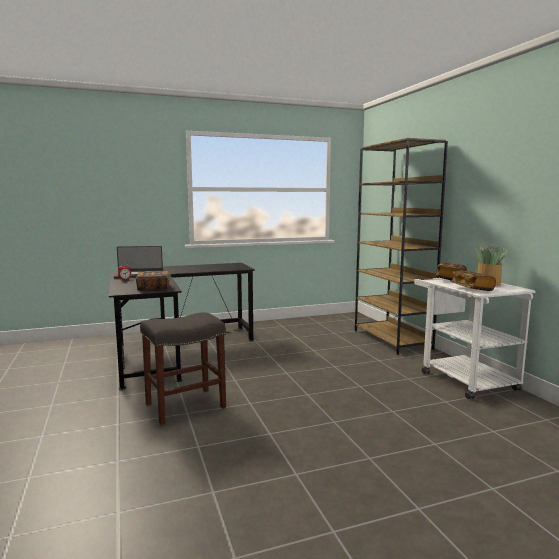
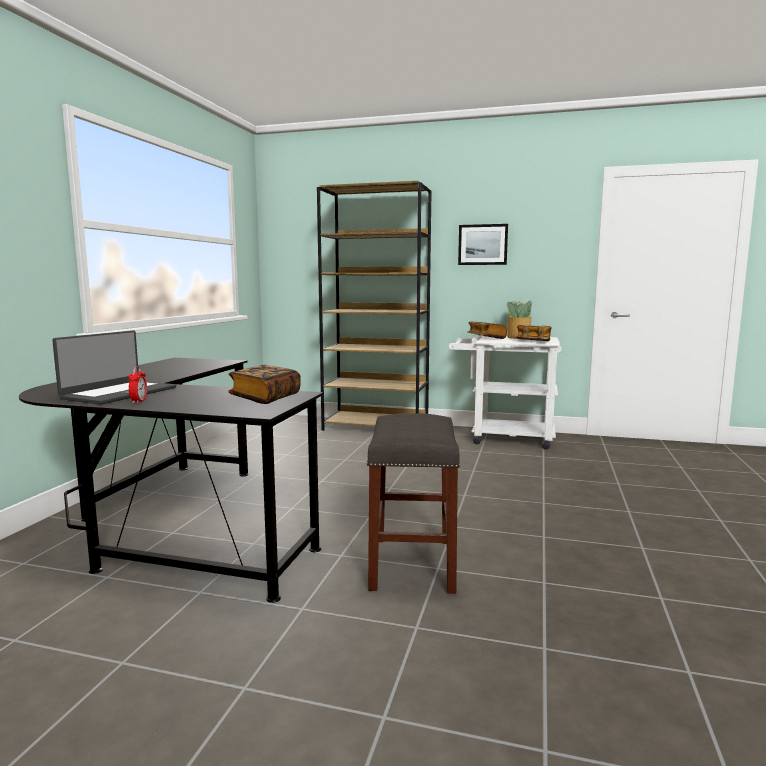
camera: 55 degrees left, 0 degrees up
(482, 189) = (483, 244): none -> picture

